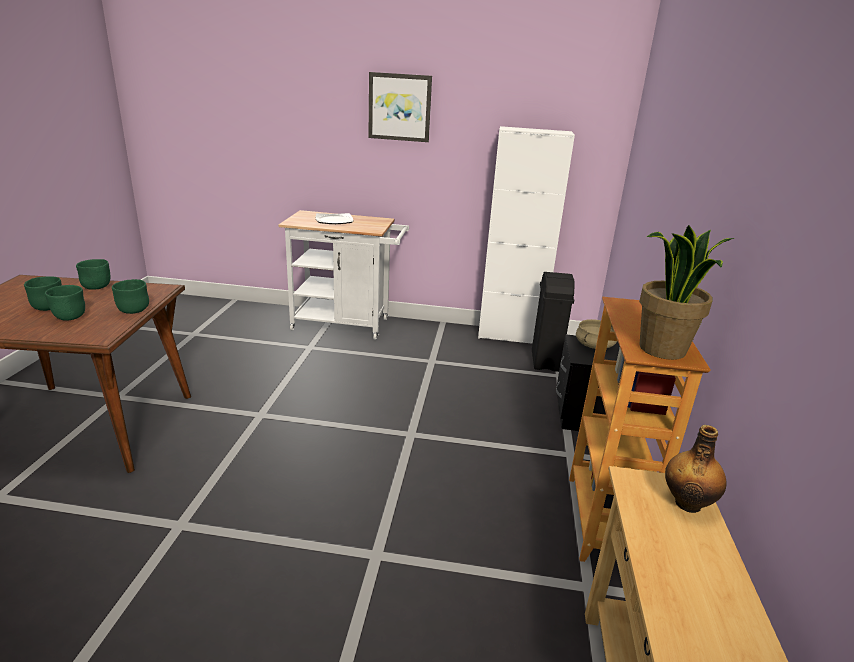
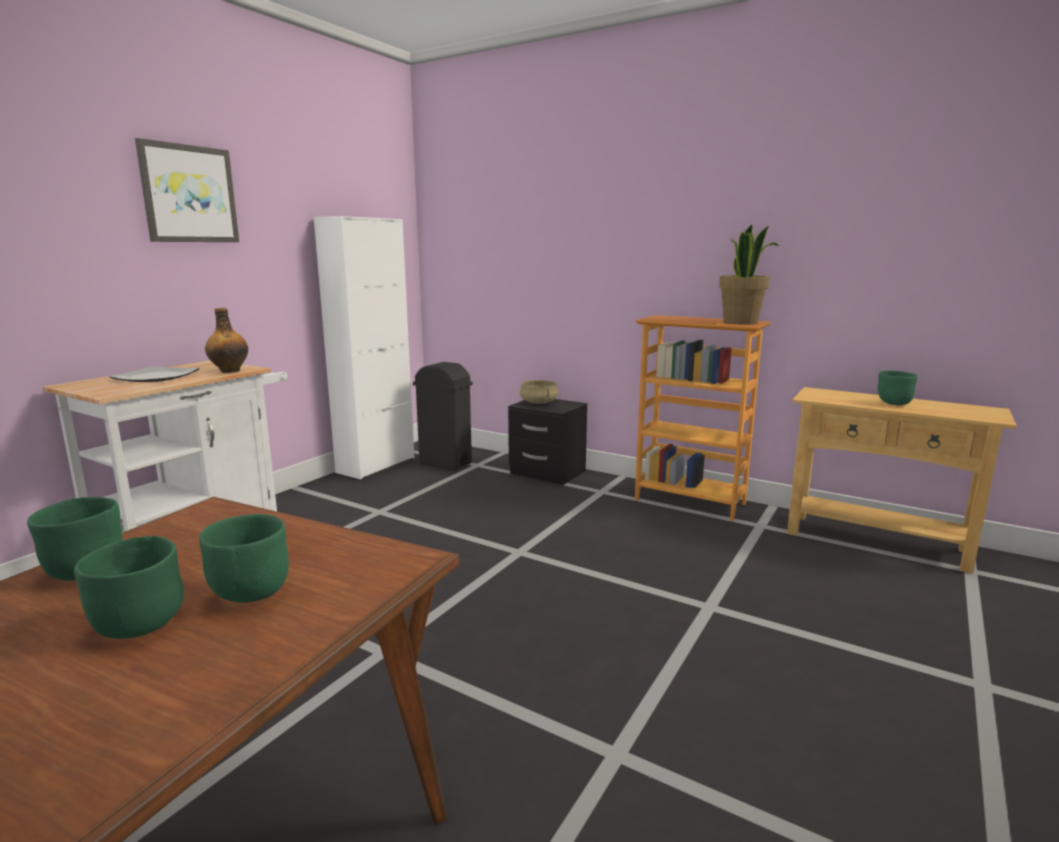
camera: 65 degrees left, 10 degrees down
(133, 310) = (297, 533): green bowl -> green bowl (893, 403)
(687, 503) = (832, 393): bottle -> bottle (230, 371)

